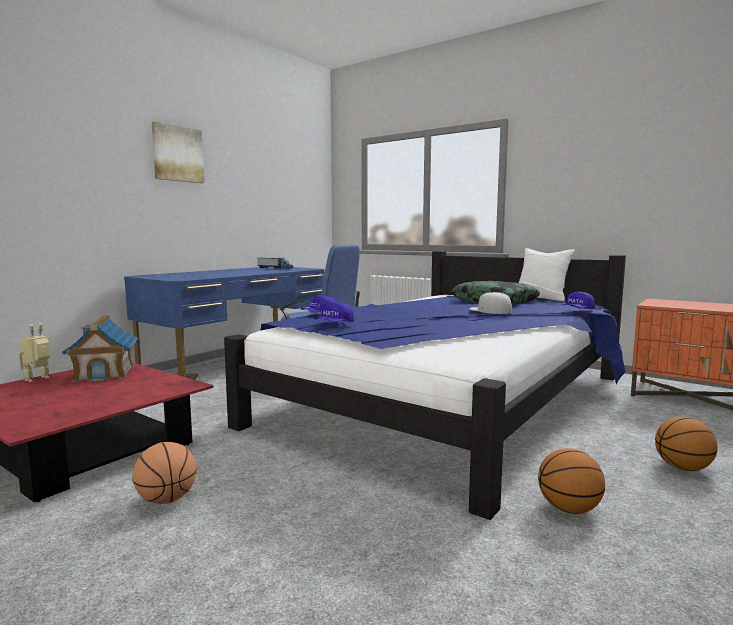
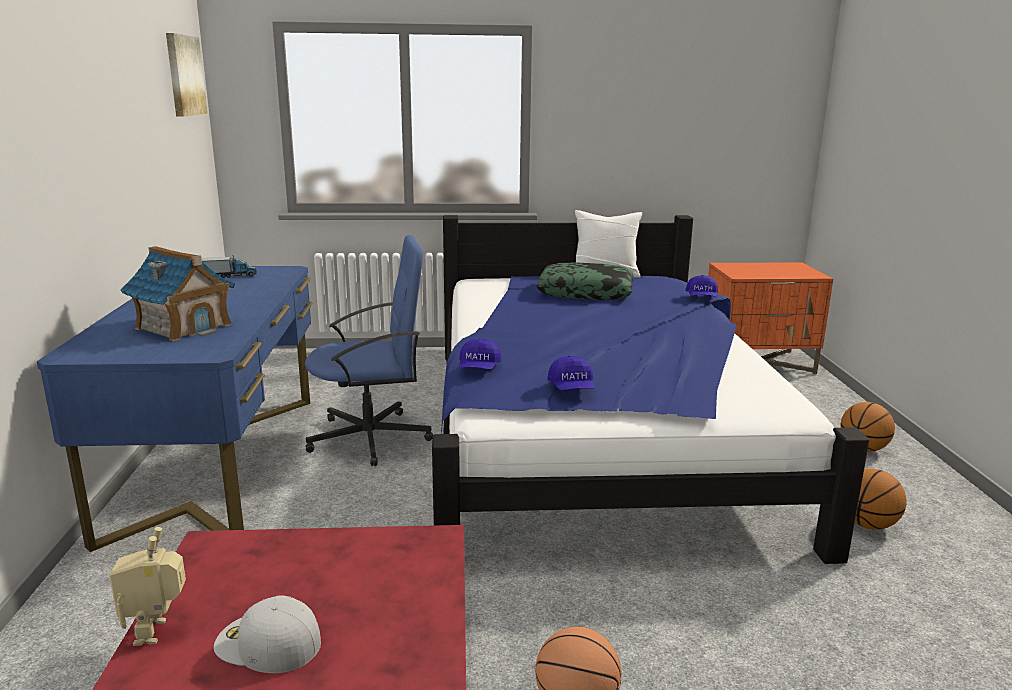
camera: 40 degrees left, 10 degrees up
(104, 373) = (244, 570): toy house -> toy house (184, 326)
(177, 154) = (53, 81): picture -> picture (184, 75)
(489, 310) = (639, 316): white cap -> white cap (266, 643)

